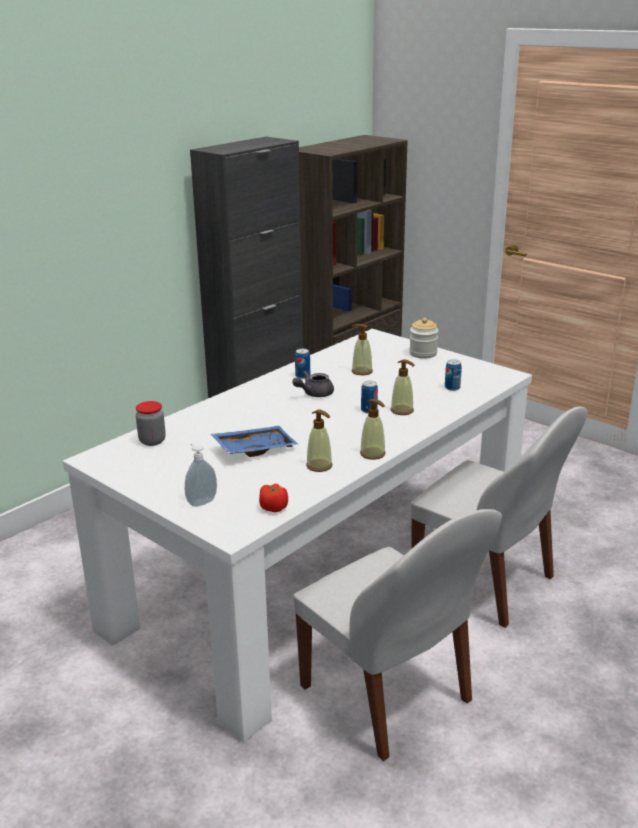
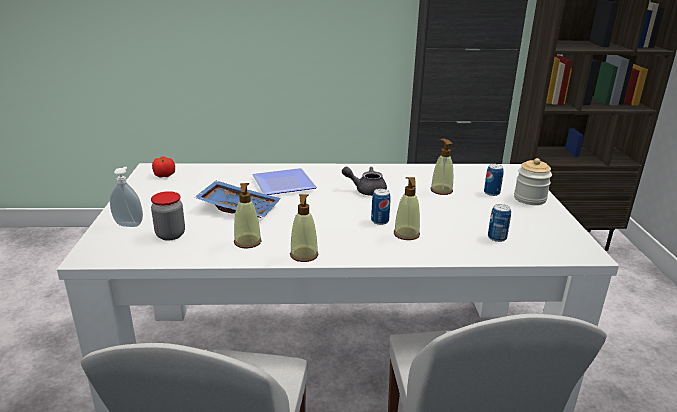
camera: 45 degrees right, 0 degrees up
(152, 441) = (201, 174): jar -> jar (170, 235)
(243, 416) = (285, 183): none -> plate
(273, 508) = (151, 253): tomato -> tomato (164, 175)
(302, 376) = (387, 175): can -> can (491, 193)

